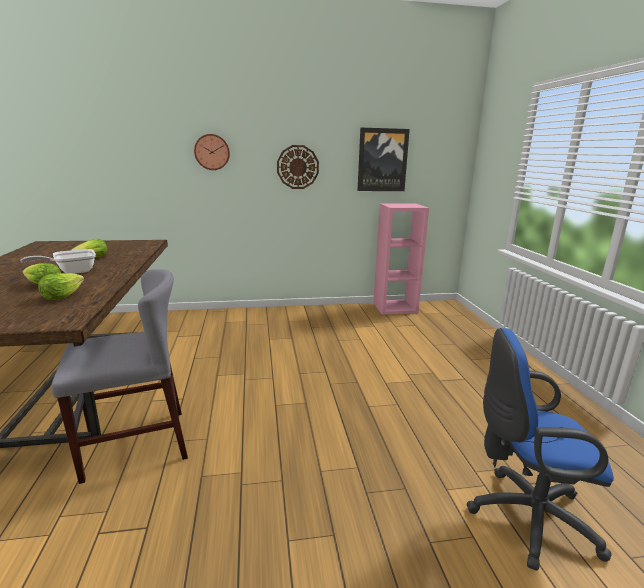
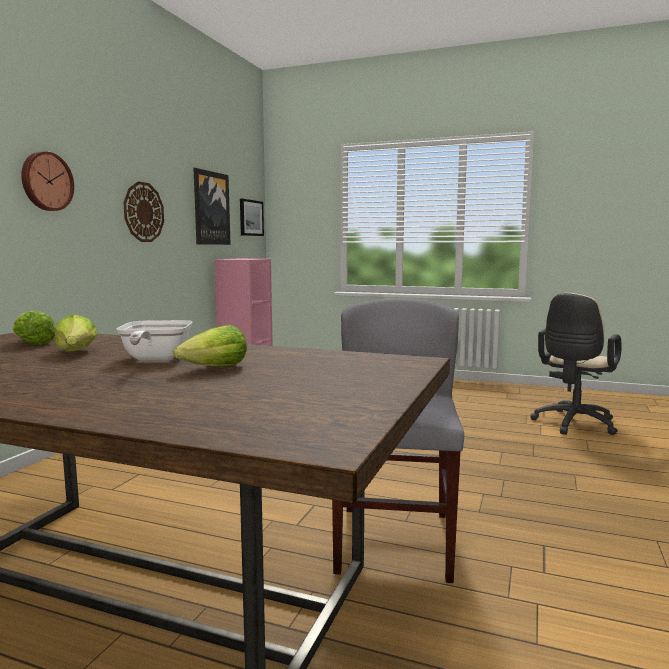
camera: 60 degrees left, 10 degrees down
(62, 296) = (298, 362): lettuce -> lettuce (33, 343)
(445, 166) = (251, 218): none -> picture
(524, 517) = (573, 424): blue office chair -> beige office chair

